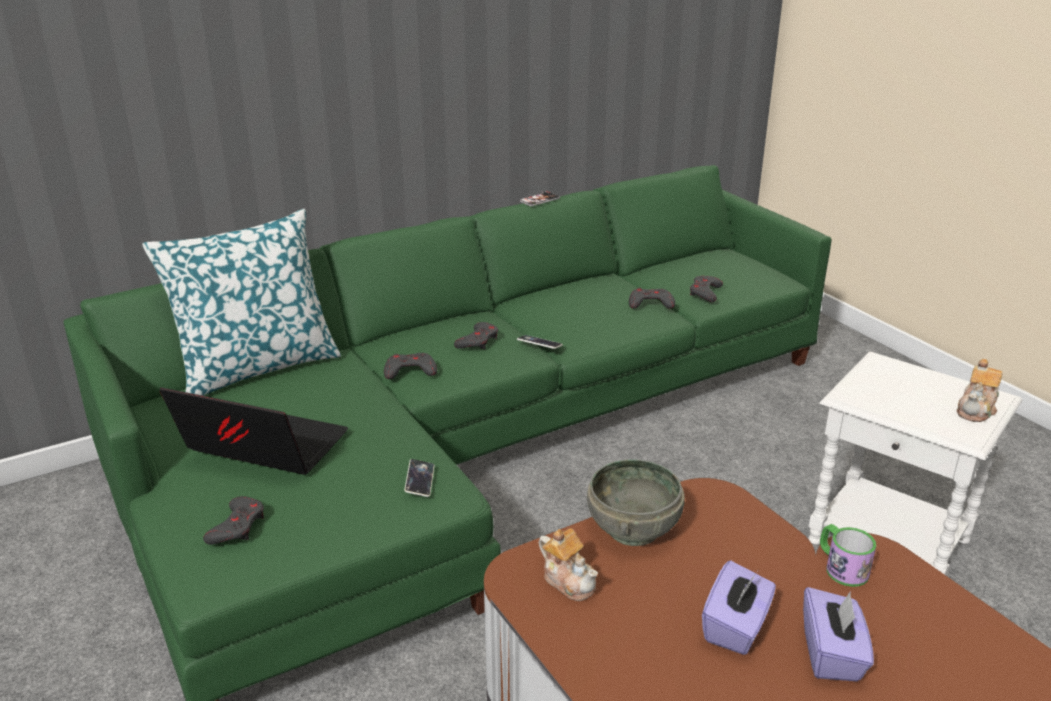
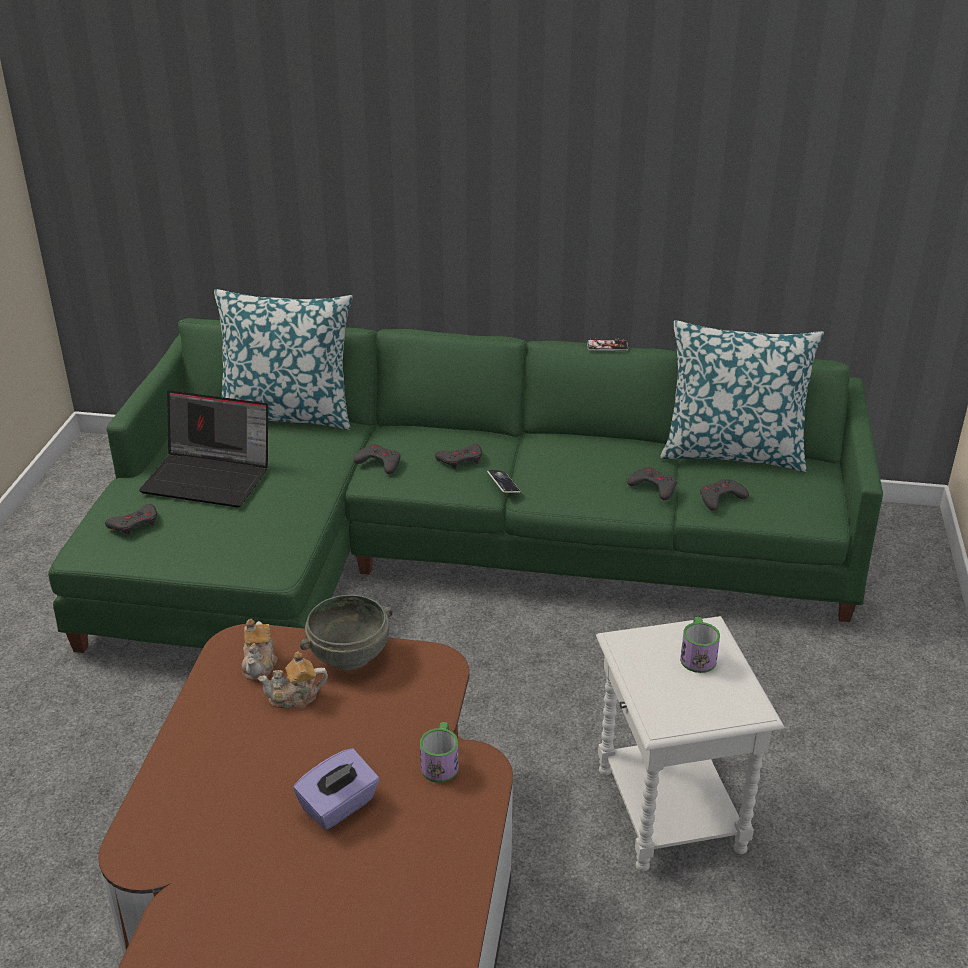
camera: 40 degrees right, 5 degrees up
(261, 448) = (210, 477): laptop -> laptop turned 135 degrees clockwise
(420, 481) = (270, 549): phone -> none
(662, 263) = (733, 452): none -> pillow
(736, 627) = (309, 753): purple tissue box -> none
(906, 381) = (697, 655): none -> mug
(976, 410) = (711, 710): teapot -> teapot (295, 697)

